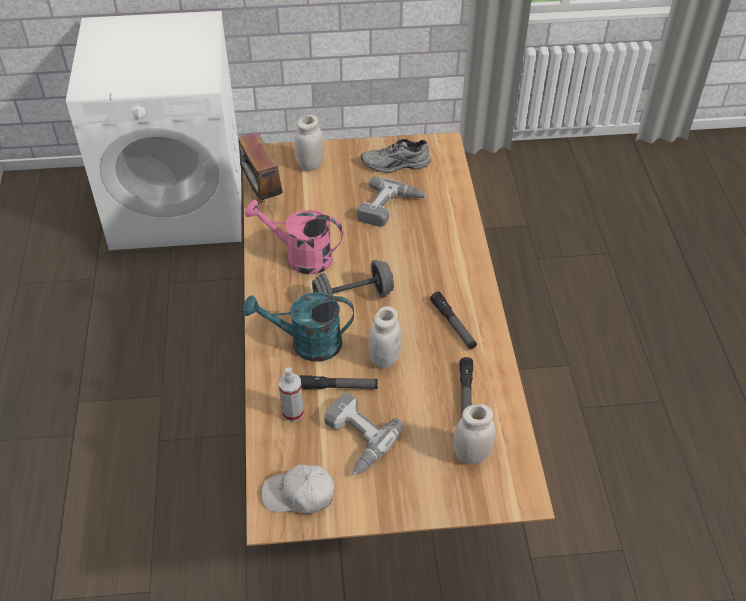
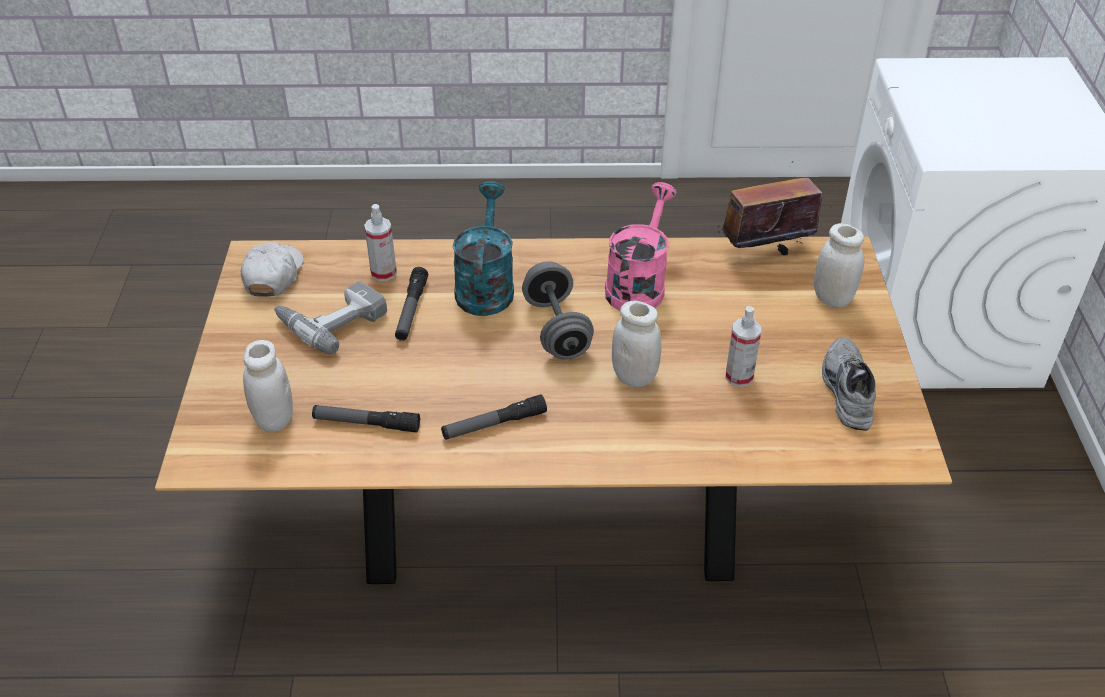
camera: 95 degrees right, 5 degrees down
(384, 358) = (447, 351): white jar -> white jar (634, 376)
(390, 208) = (739, 376): power drill -> spray bottle

